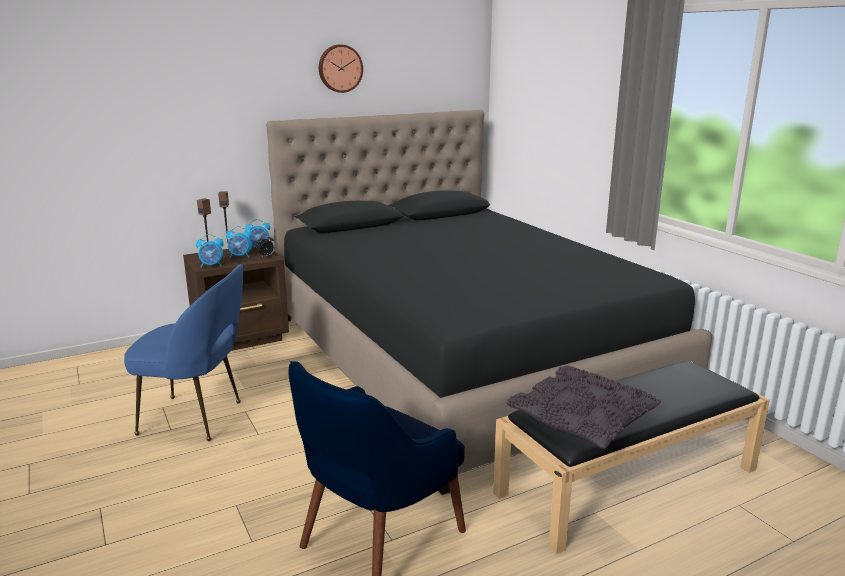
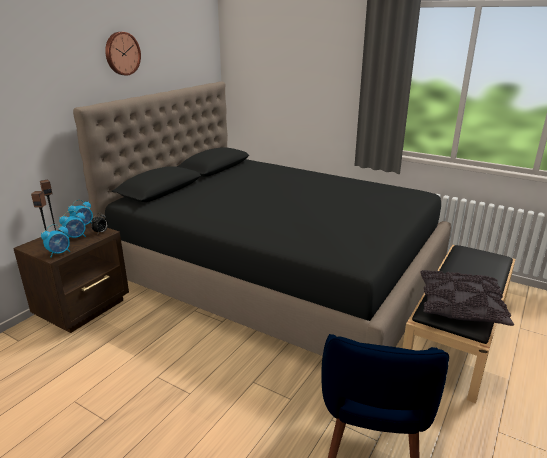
camera: 30 degrees left, 5 degrees up
(198, 419) = (122, 400): blue chair -> none

